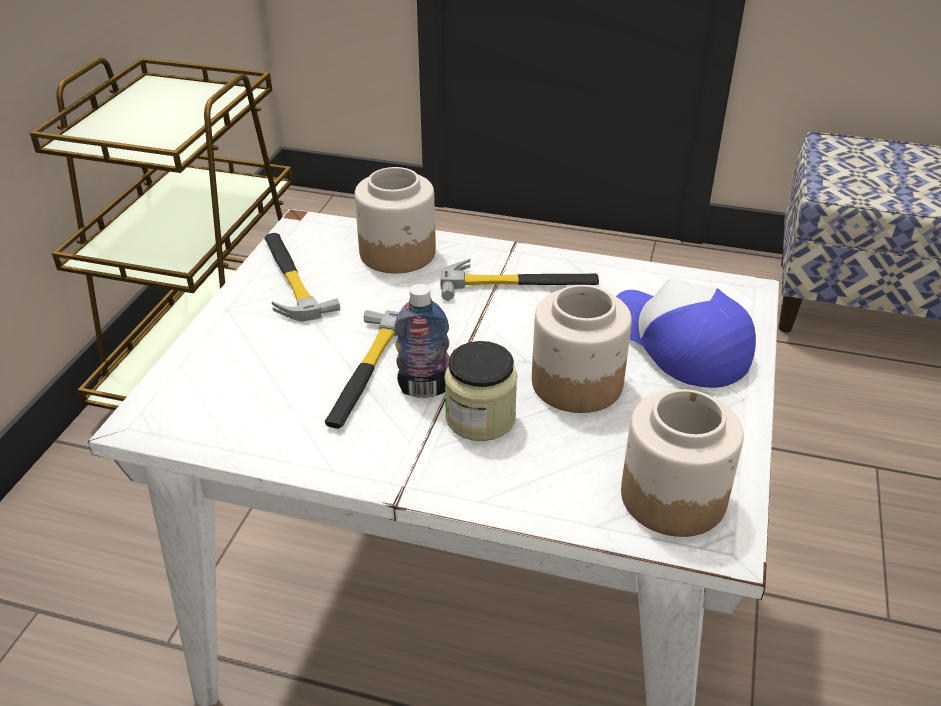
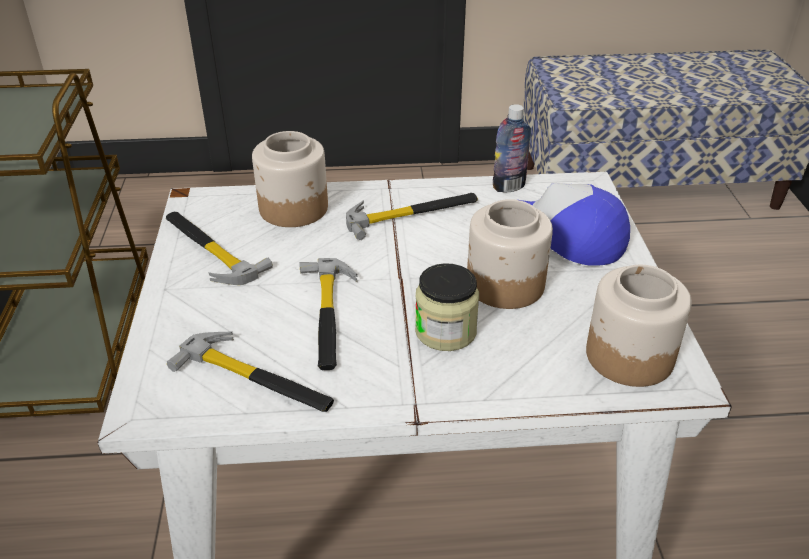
camera: 20 degrees left, 0 degrees up
(262, 419) = (256, 378): none -> hammer
(424, 389) = (384, 318): bottle -> bottle (508, 186)

